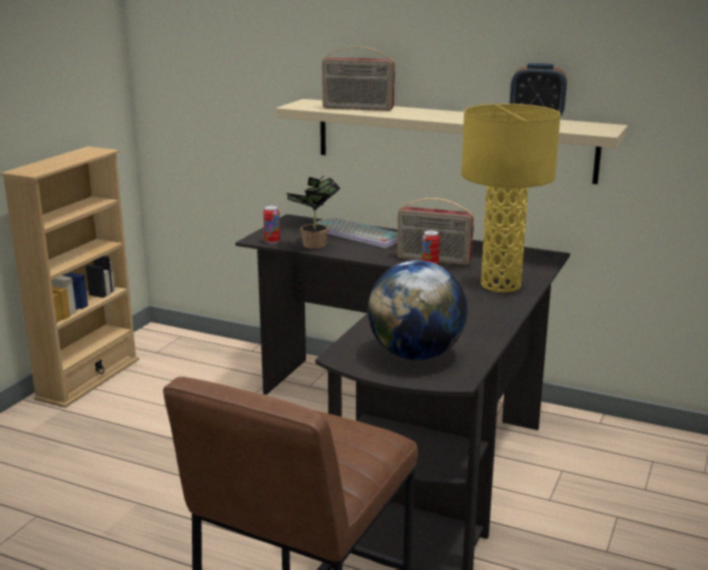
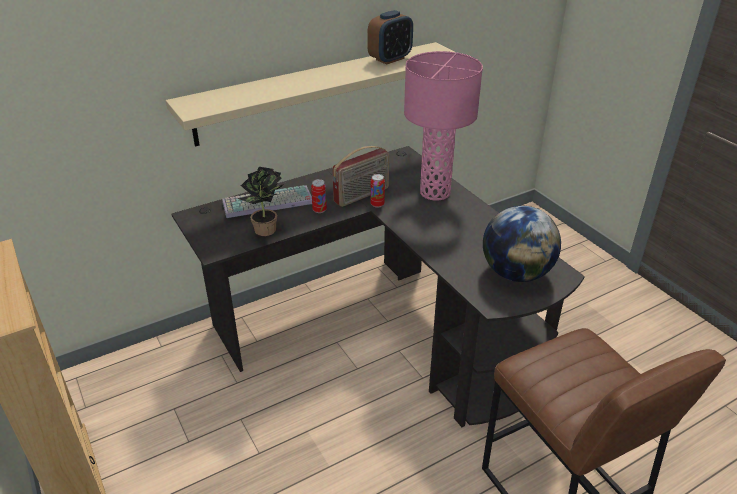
camera: 55 degrees left, 15 degrees up
(272, 241) = (230, 246): can -> can (319, 210)
(357, 109) = (250, 94): radio -> none
(501, 285) = (435, 192): yellow table lamp -> pink table lamp

